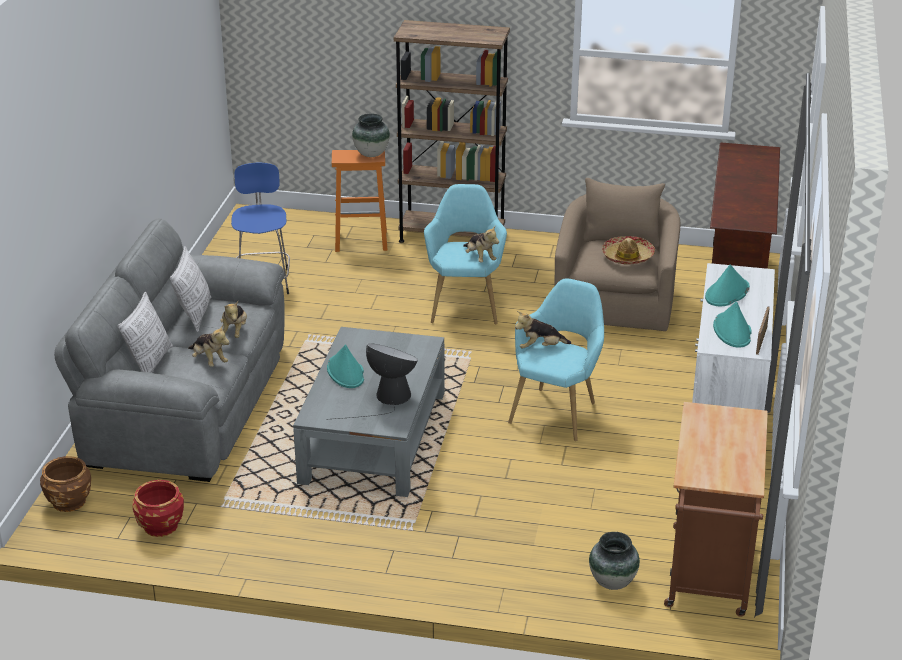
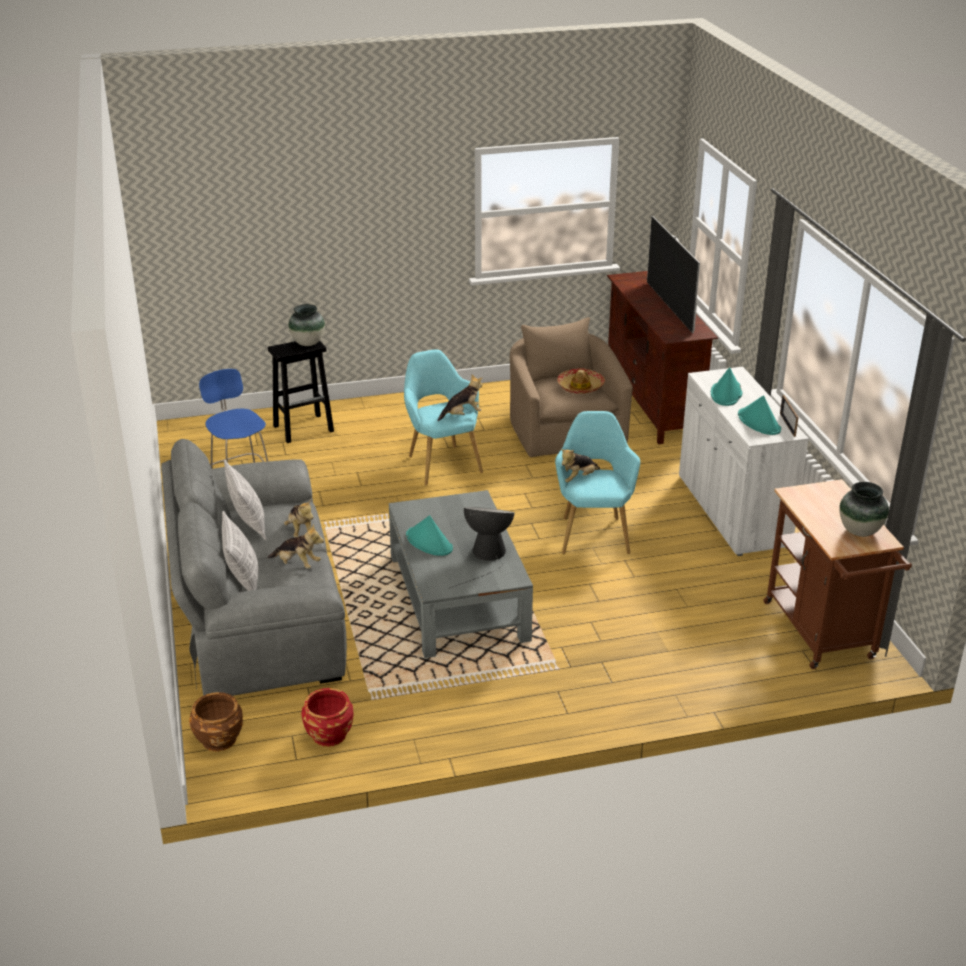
camera: 25 degrees left, 0 degrees up
(362, 241) = (304, 428): orange stool -> black stool
(452, 236) = (381, 407): brown bookcase -> none
(479, 258) = (462, 415): plush toy -> plush toy turned 60 degrees counterclockwise
(613, 582) = (756, 662): vase -> vase (860, 531)
(755, 190) = (670, 307): none -> television

